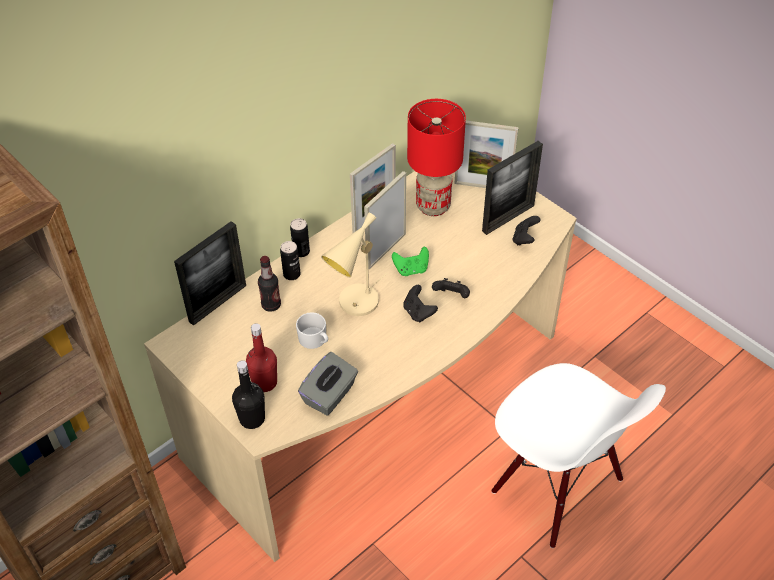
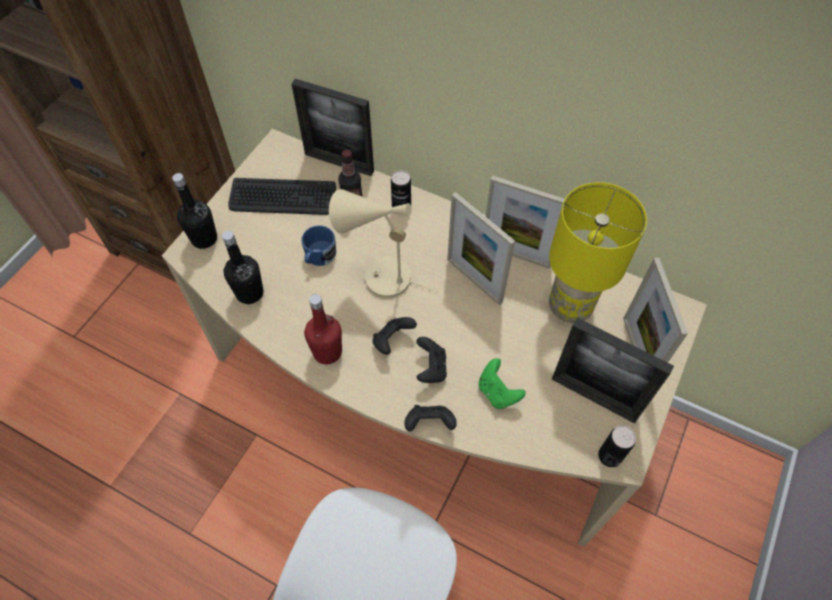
camera: 70 degrees right, 10 degrees up
(236, 352) = (282, 198): none -> keyboard
(264, 382) = (251, 233): red bottle -> red bottle (327, 352)
(301, 251) = (437, 204): can -> can (609, 456)
(315, 340) = (318, 256): white mug -> blue mug
(330, 395) = (250, 293): grey tissue box -> black bottle
(386, 250) = (474, 280): picture frame -> picture frame turned 150 degrees counterclockwise
(411, 270) = (455, 314): green game controller -> green game controller (497, 392)
(433, 206) = (571, 307): red table lamp -> yellow table lamp
(524, 239) = (565, 427): black game controller -> black game controller (429, 423)

